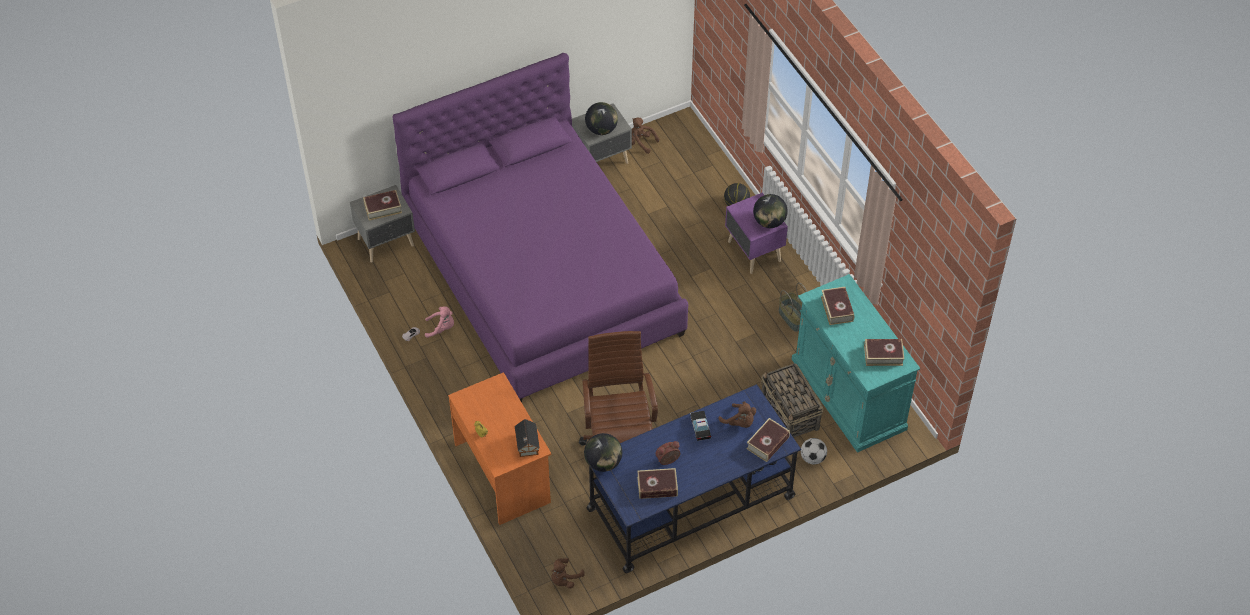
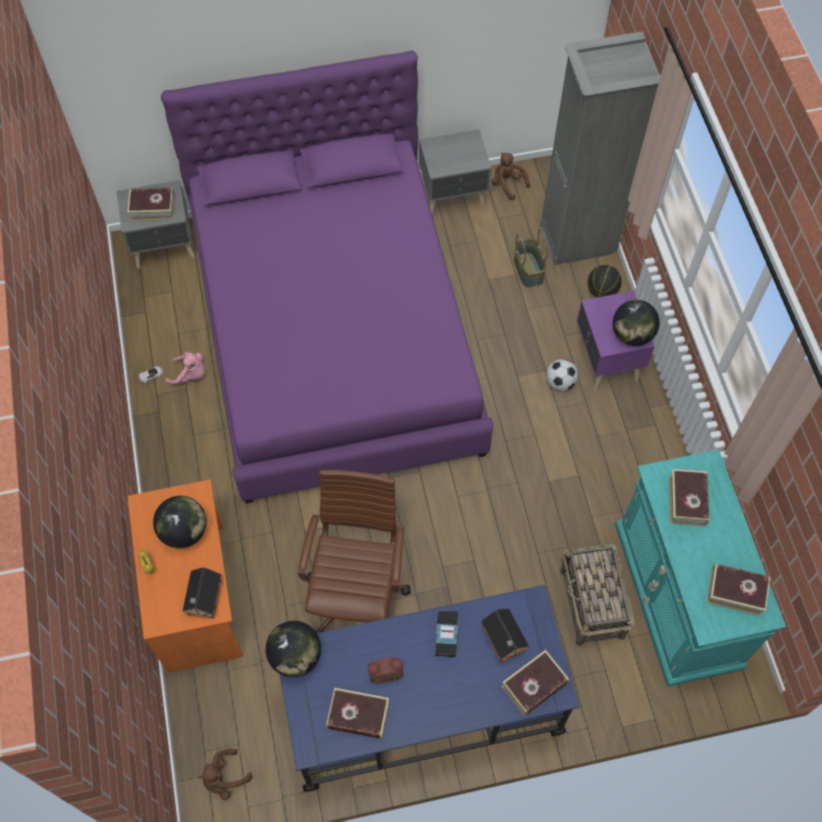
camera: 15 degrees right, 10 degrees up
(601, 129) = (453, 161): globe -> globe (184, 531)
(707, 172) = (577, 239): none -> grey cabinet
(739, 422) = (504, 640): brown plush toy -> toy house
(793, 318) = (632, 465): basket -> basket (529, 270)
(812, 458) = (604, 679): football -> football (560, 382)

